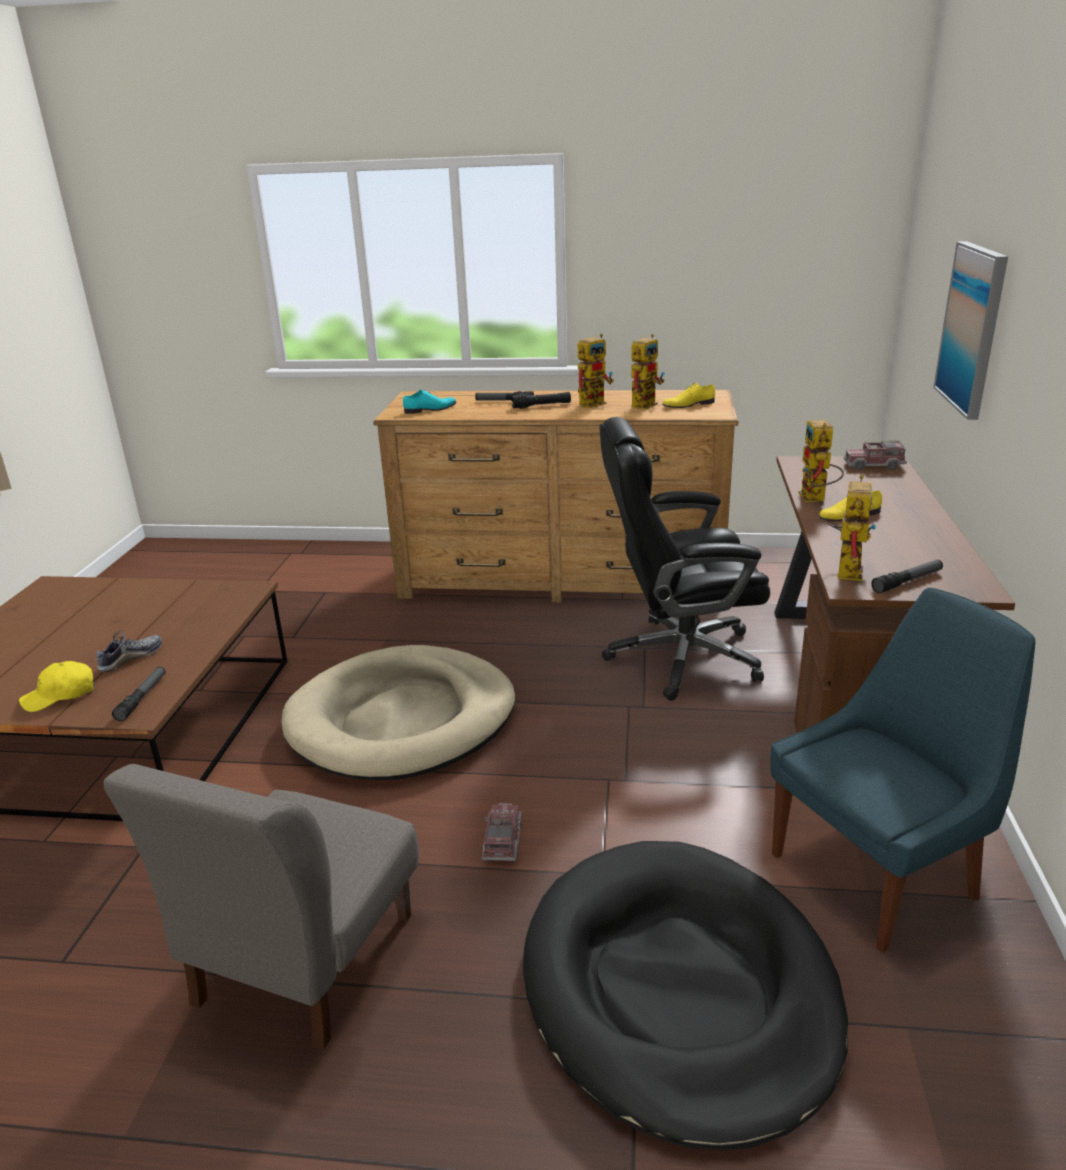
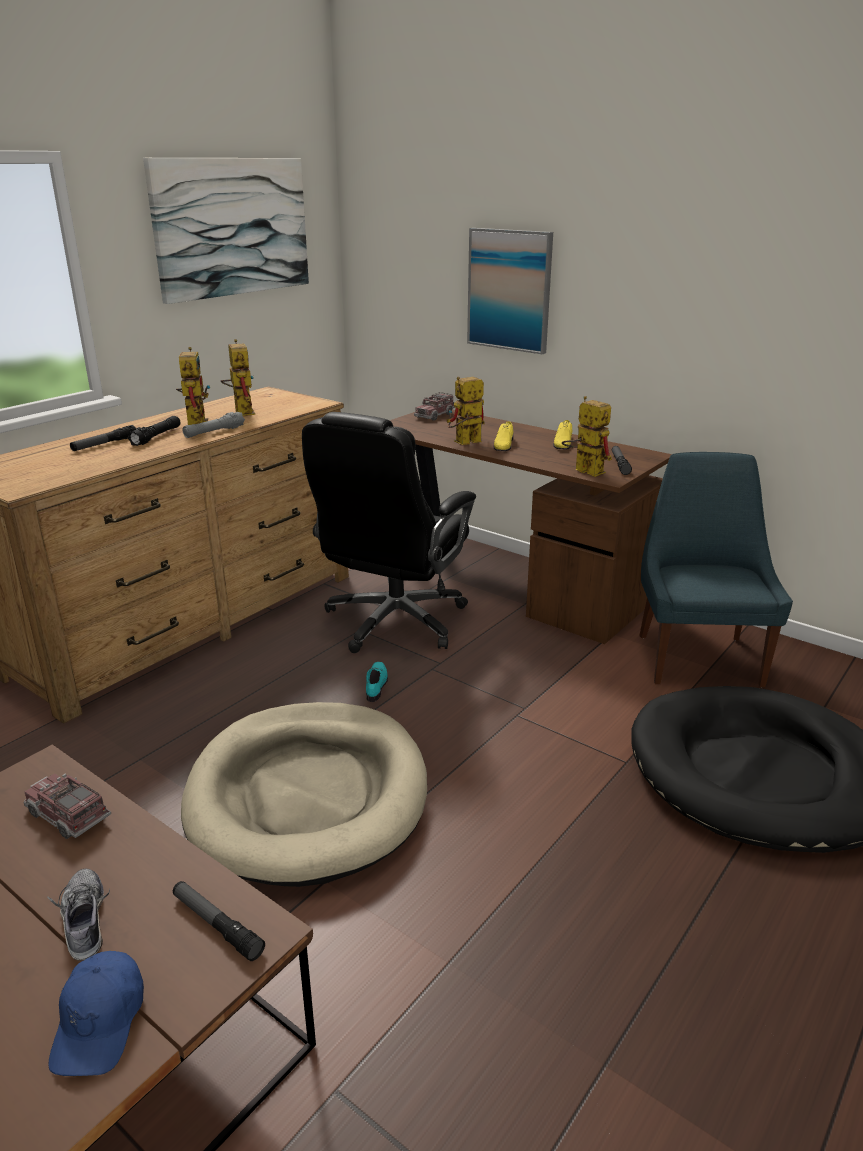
camera: 60 degrees left, 0 degrees up
(60, 695) = (100, 1022): yellow cap -> blue cap
(303, 959) = (624, 978): grey chair -> none
(430, 409) = (44, 472): turquoise shoe -> turquoise shoe (376, 684)
(502, 841) = (550, 797): toy truck -> toy truck (68, 815)
(580, 414) = (214, 432): none -> grey flashlight
(688, 404) = (275, 402): yellow shoe -> yellow shoe (562, 443)
(741, 223) = (232, 227): none -> picture
(816, 499) = (464, 443): toy robot -> toy robot turned 120 degrees clockwise

